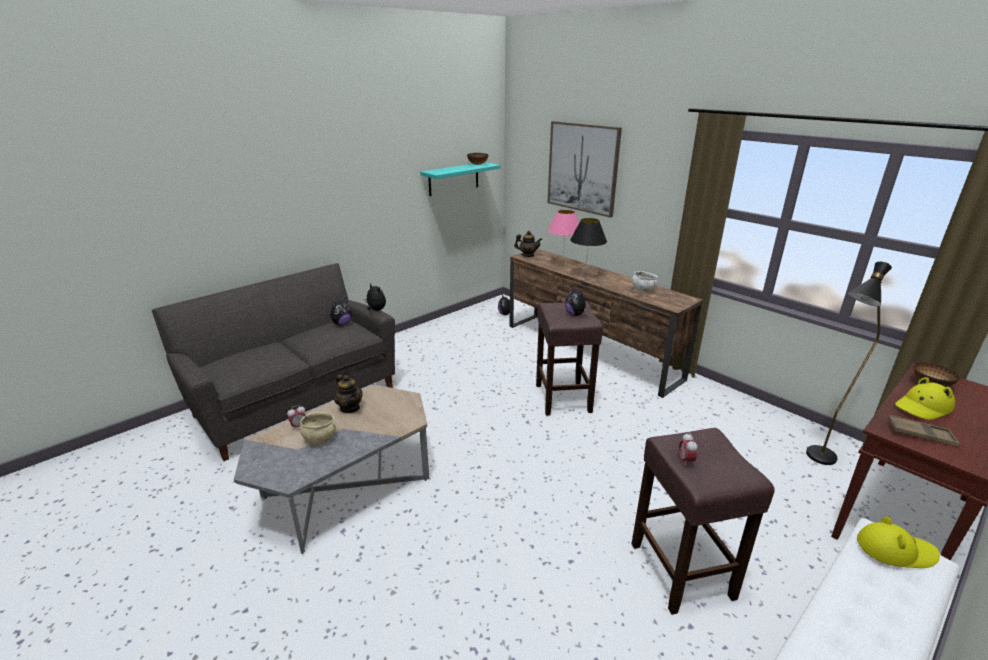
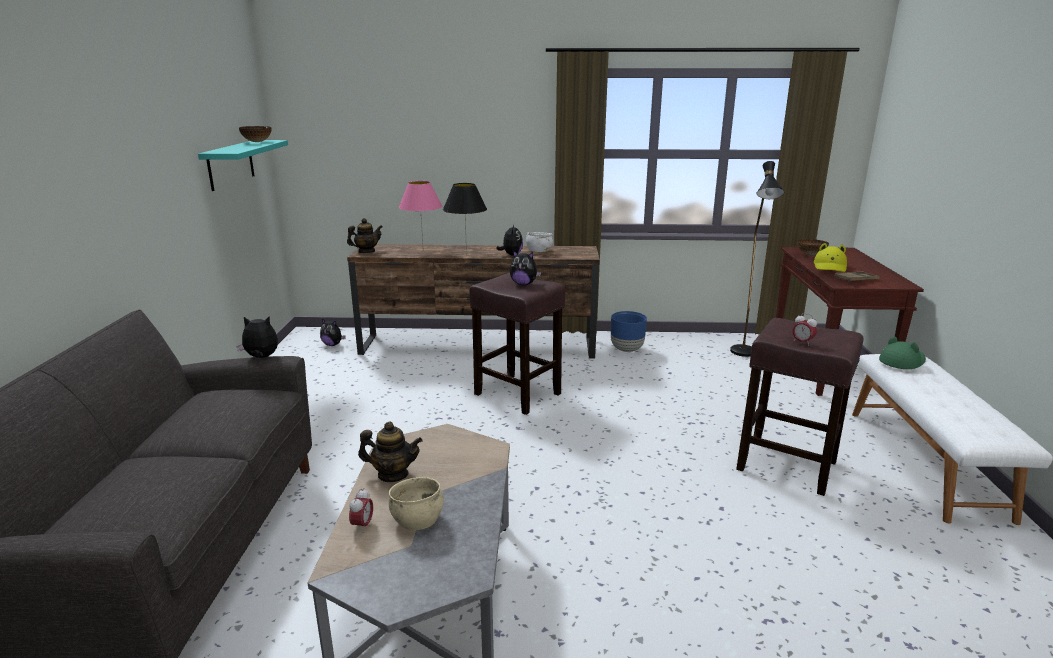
camera: 45 degrees left, 5 degrees down
(342, 324) = (219, 394): plush toy -> plush toy (511, 255)
(582, 168) = (407, 131): picture -> none
(703, 402) = (627, 349): none -> blue planter
(895, 550) = (902, 361): yellow hat -> green hat

